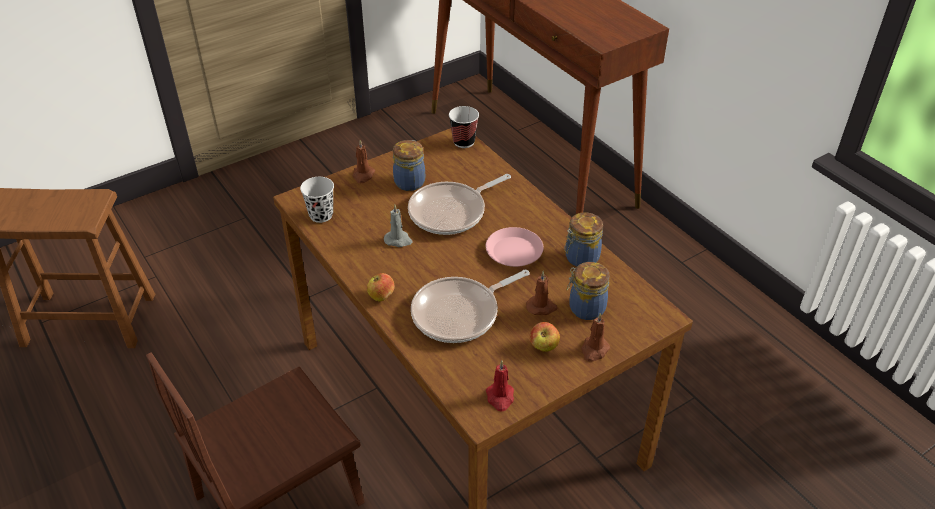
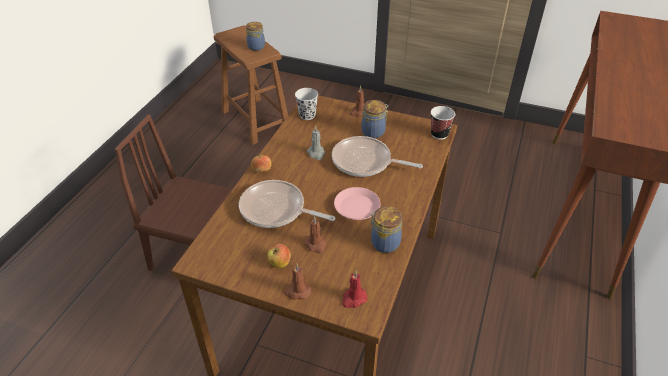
camera: 55 degrees right, 0 degrees up
(500, 397) = (217, 263): red candle -> red candle (353, 299)
(585, 308) = (335, 268): jar -> jar (256, 46)

